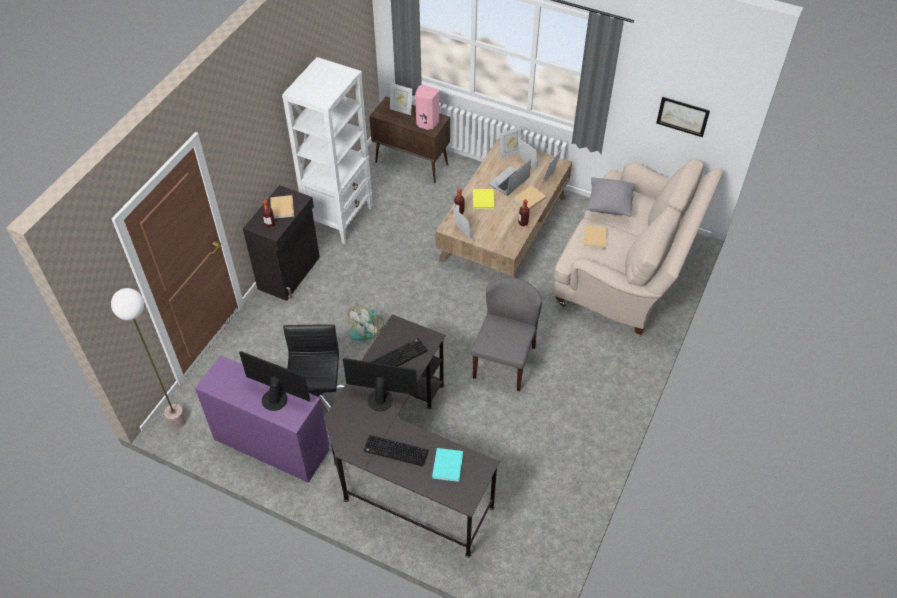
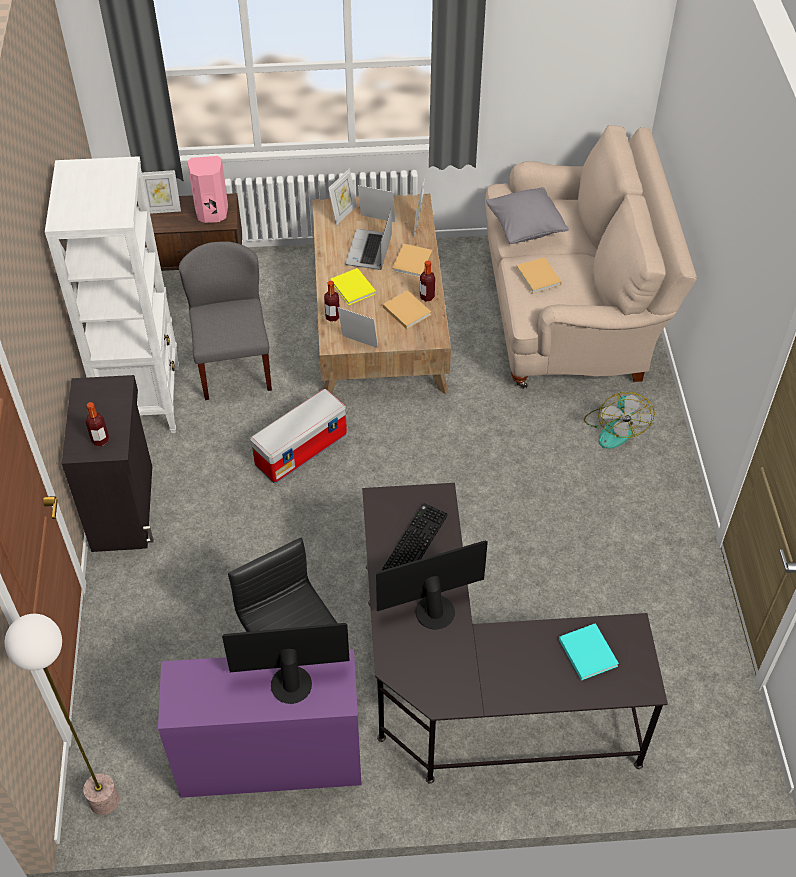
camera: 30 degrees left, 0 degrees up
(282, 207) = (100, 407): beige book -> beige book (406, 310)
(367, 329) = (292, 534): fan -> fan (614, 428)
(395, 452) = (507, 671): keyboard -> none
(406, 284) = (301, 449): none -> storage box
(504, 361) = (502, 492): grey chair -> grey chair (233, 366)
(682, 116) = (579, 72): picture -> none

